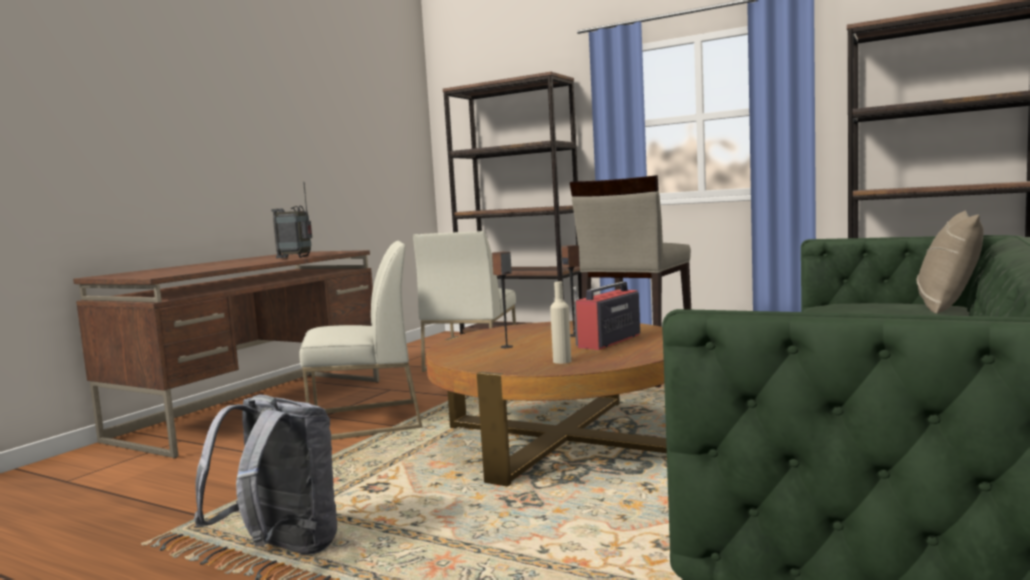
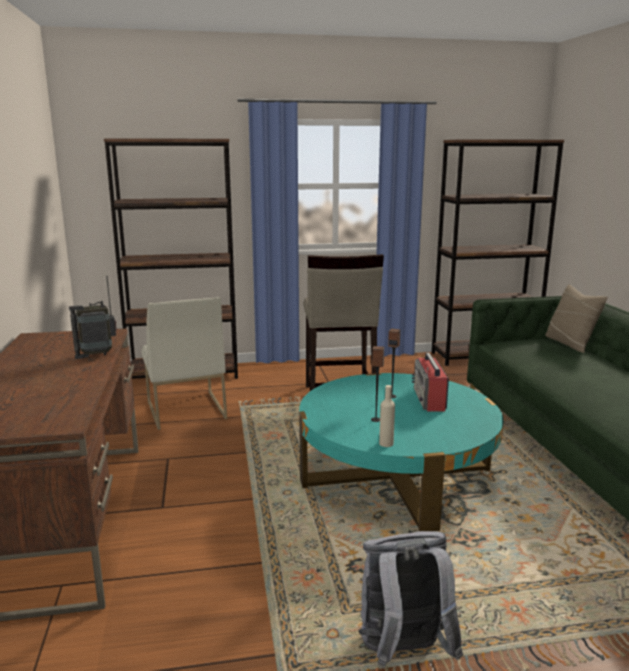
camera: 40 degrees left, 10 degrees up
(365, 421) = (215, 502): white chair -> none
(561, 439) = (396, 475): brown coffee table -> turquoise coffee table
(562, 361) = (451, 429): beige bottle -> beige bottle (386, 443)

